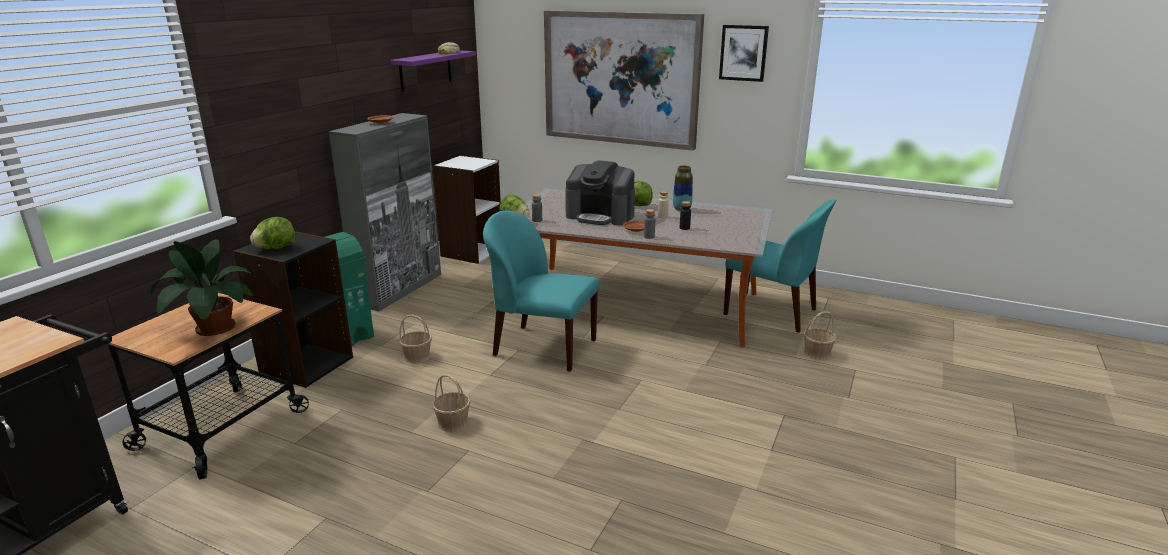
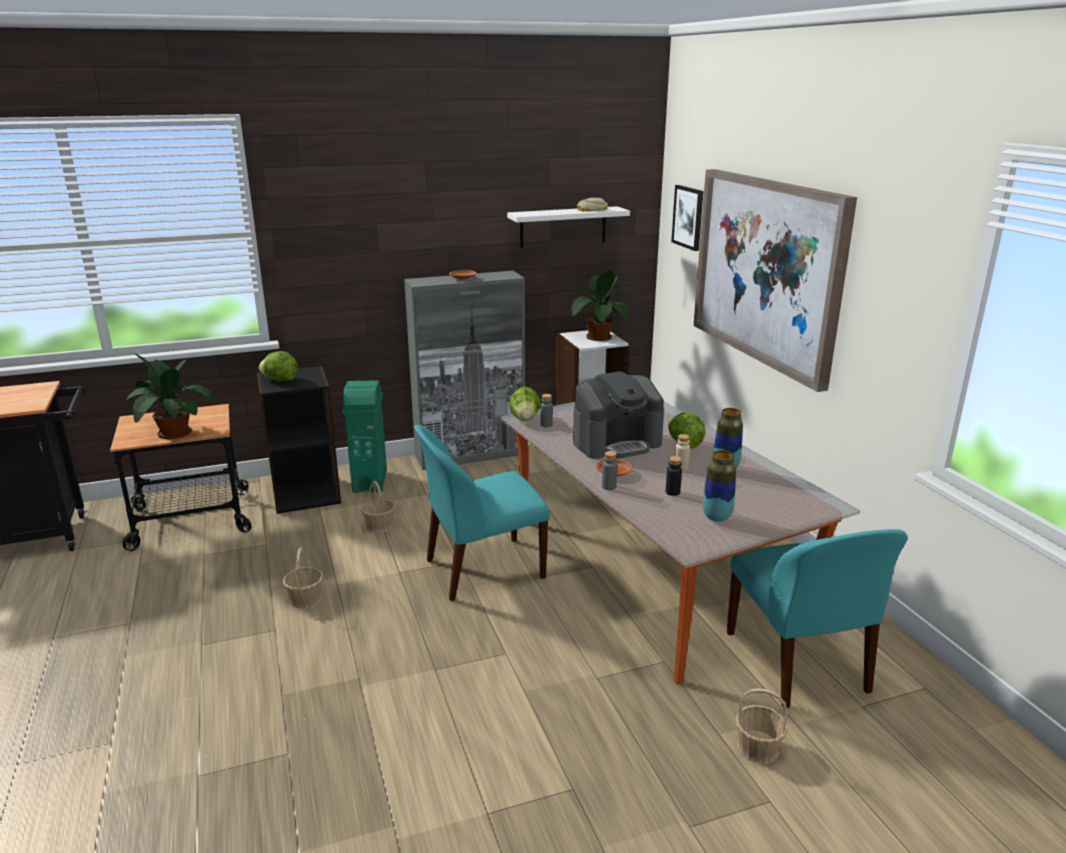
camera: 45 degrees right, 0 degrees up
(425, 70) = (563, 227): purple shelf -> white shelf
(470, 161) = (598, 338): none -> potted plant
(543, 347) = (482, 569): turquoise chair -> turquoise chair turned 90 degrees counterclockwise
(600, 216) = (617, 442): coffee machine -> coffee machine turned 90 degrees counterclockwise
(728, 230) = (717, 517): none -> vase
(743, 53) = (894, 264): picture -> picture (688, 217)

